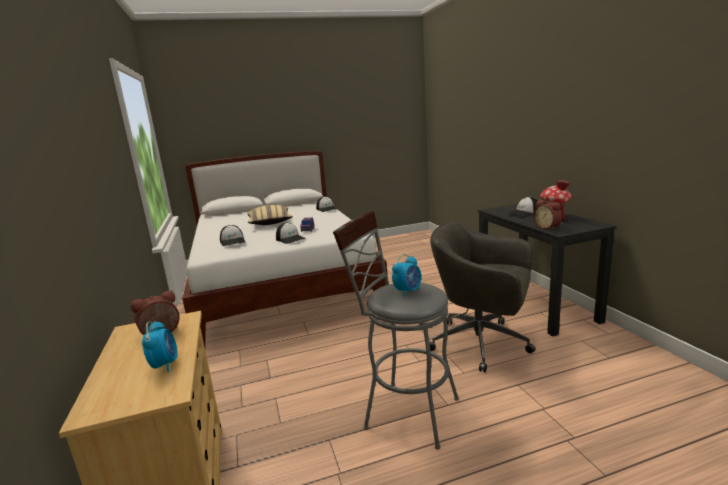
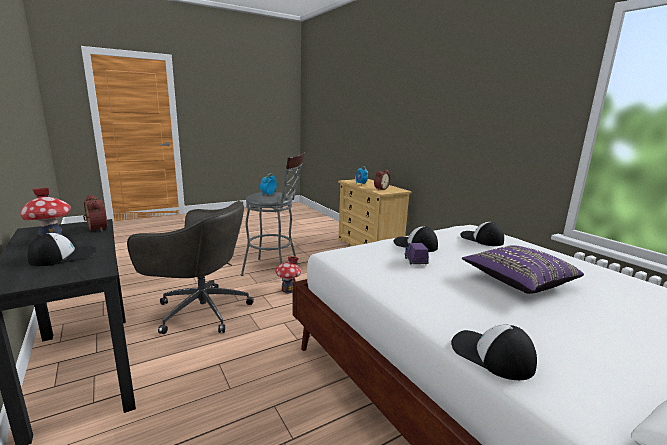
camera: 165 degrees right, 0 degrees up
(270, 223) = (517, 281): beige pillow -> purple pillow
(387, 368) = (288, 290): none -> toy house

